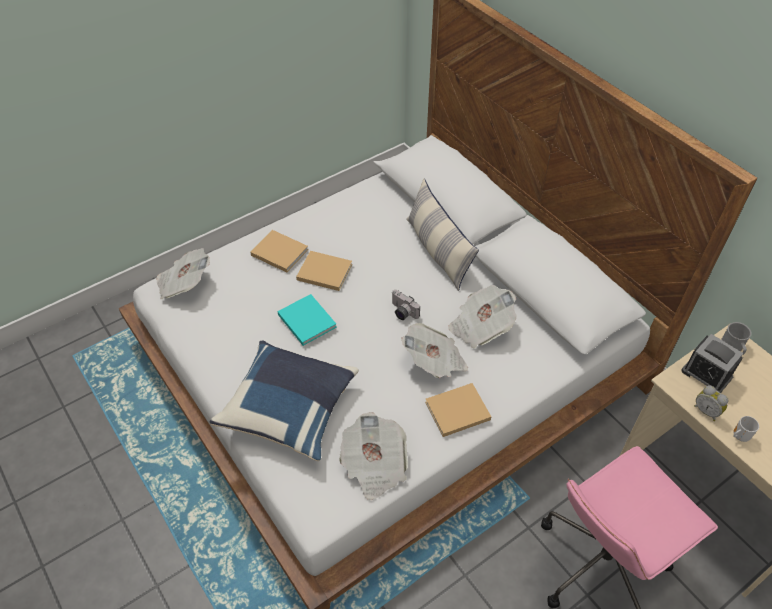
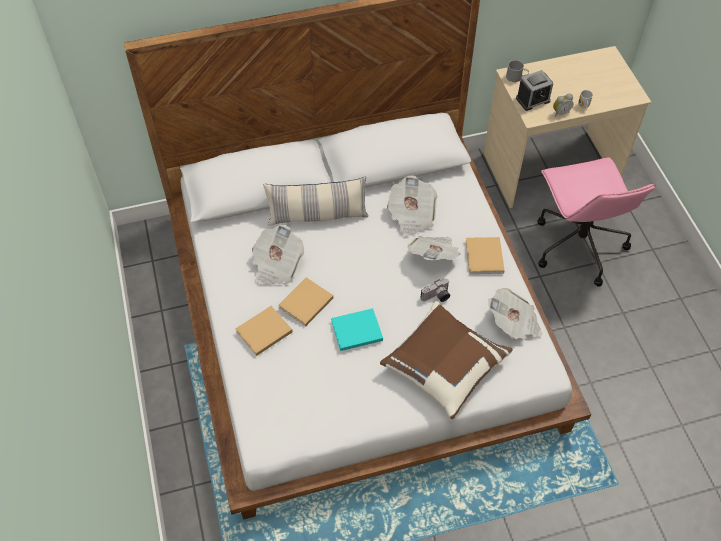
camera: 70 degrees left, 5 degrees up
(184, 284) = (266, 421): newspaper -> newspaper (276, 265)
(290, 409) = (443, 367): blue pillow -> brown pillow
(402, 312) = (375, 261): camera -> camera (436, 297)

